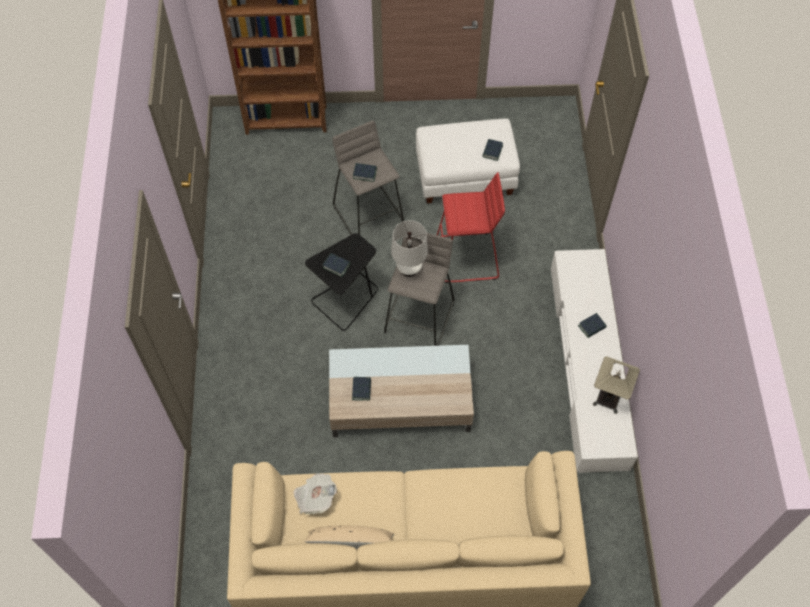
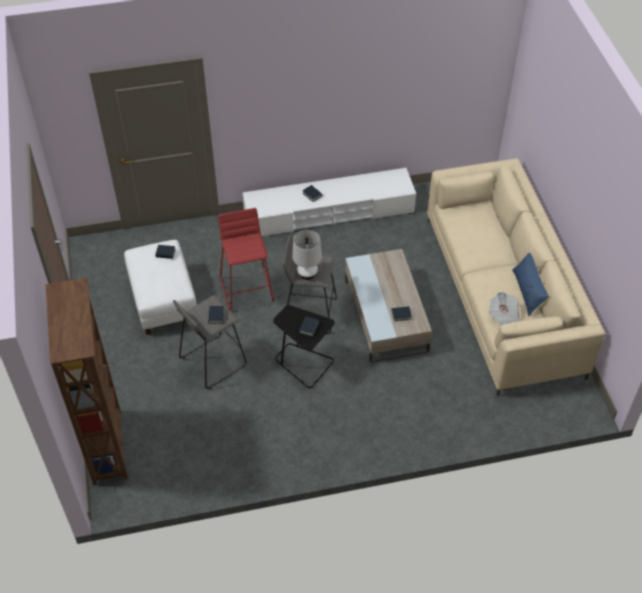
camera: 100 degrees left, 10 degrees down
(351, 543) = (527, 291): beige pillow -> blue pillow
(608, 399) = (367, 183): table lamp -> none

